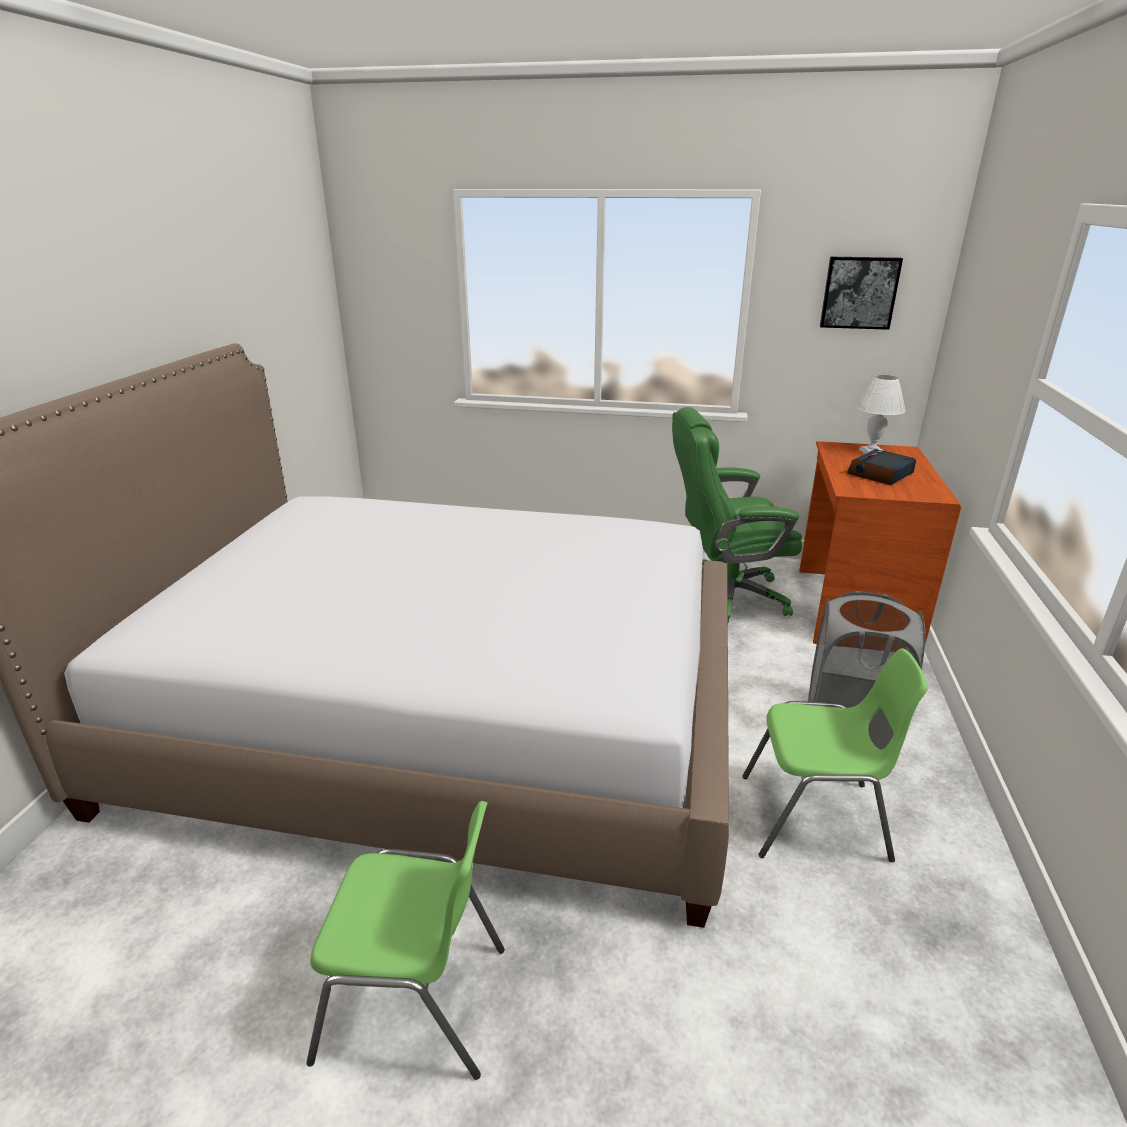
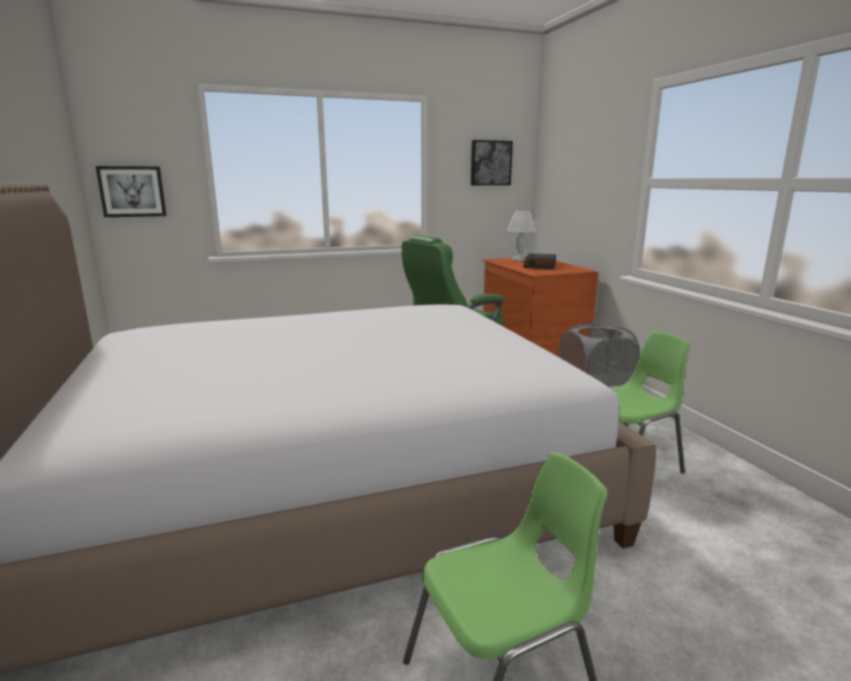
camera: 30 degrees left, 10 degrees down
(383, 318) = (132, 191): none -> picture

